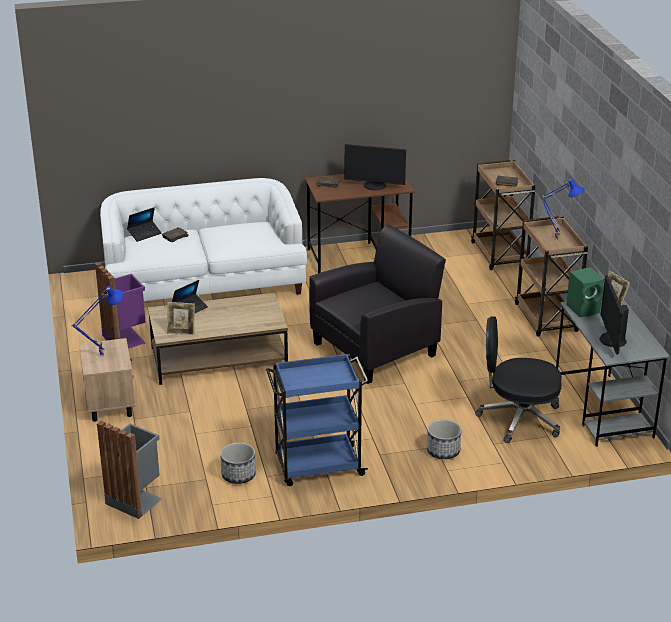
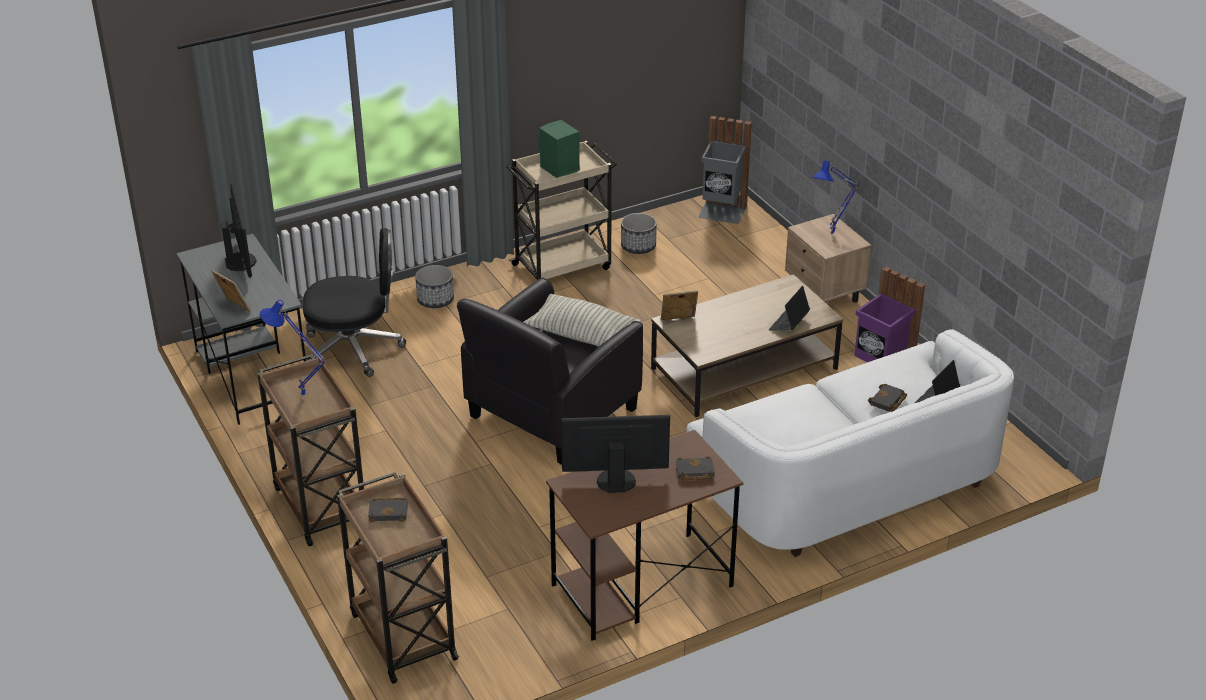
camera: 165 degrees right, 5 degrees up
(181, 331) = (775, 292): picture frame -> picture frame (678, 321)
(317, 466) = (563, 266): blue cart -> beige cart
(349, 307) = (581, 335): none -> pillow
(584, 309) = (270, 298): green speaker -> green speaker (558, 169)

